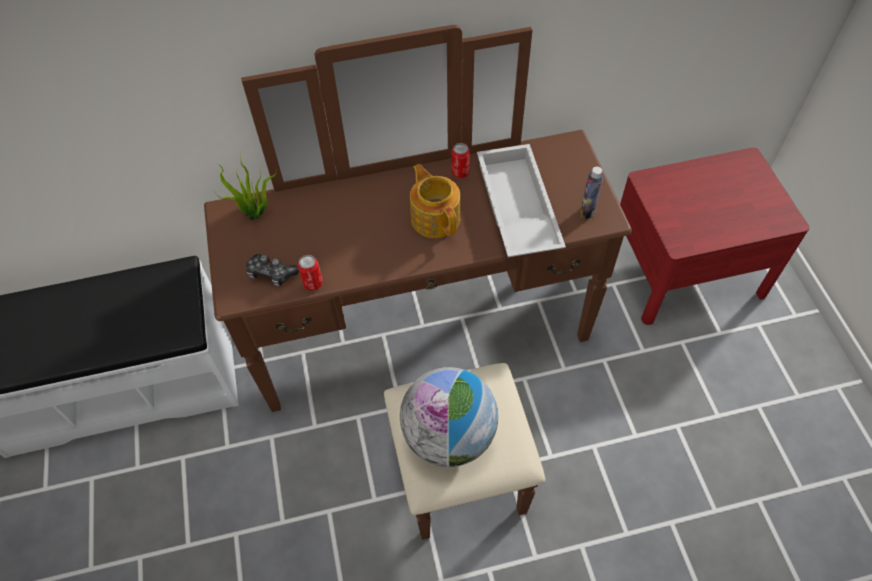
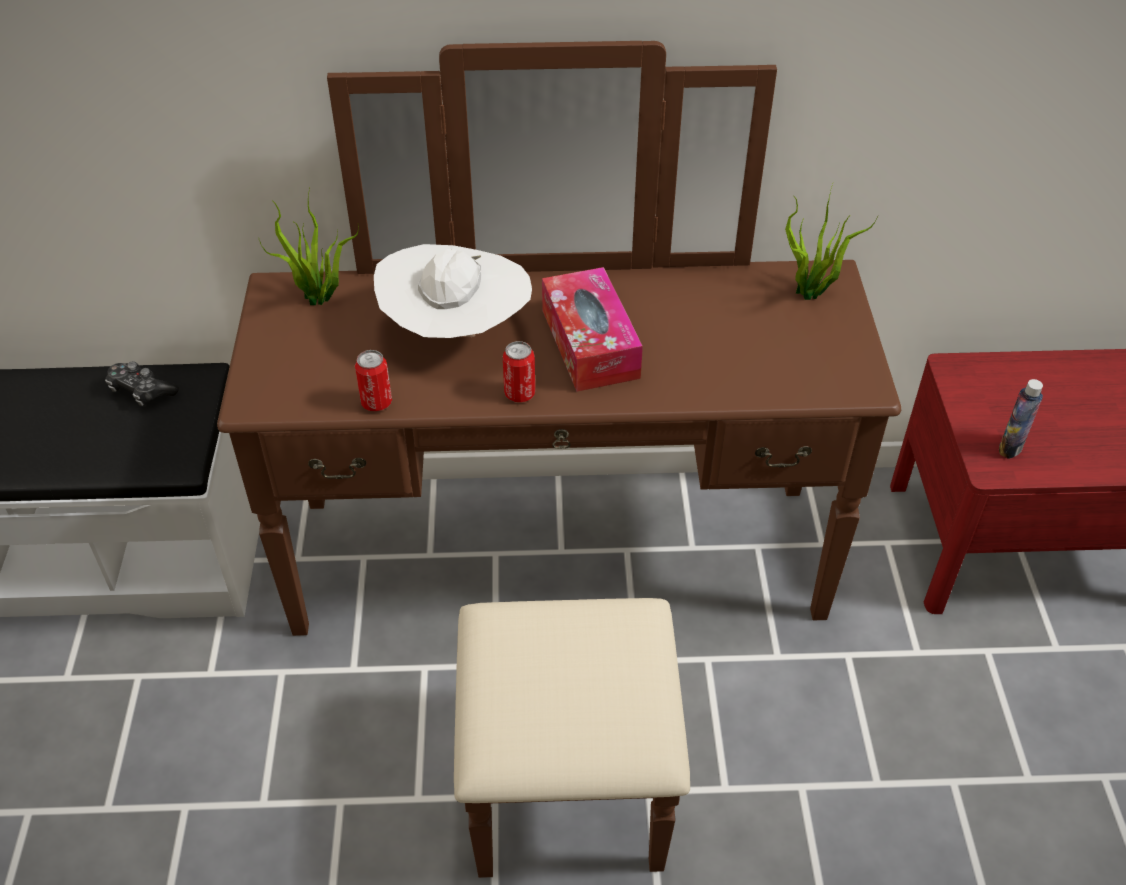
camera: 10 degrees right, 10 degrees down
(271, 274) = (318, 380): game controller -> game controller (141, 391)
(349, 225) = (456, 333): none -> white hat
(435, 217) = (590, 343): teapot -> tissue box
(449, 435) = (544, 686): globe -> none
(460, 172) = (645, 289): can -> can (519, 394)
(515, 208) = (718, 349): white tray -> none
(562, 159) = (811, 294): none -> potted plant
(587, 211) = (834, 370): bottle -> bottle (1010, 447)

